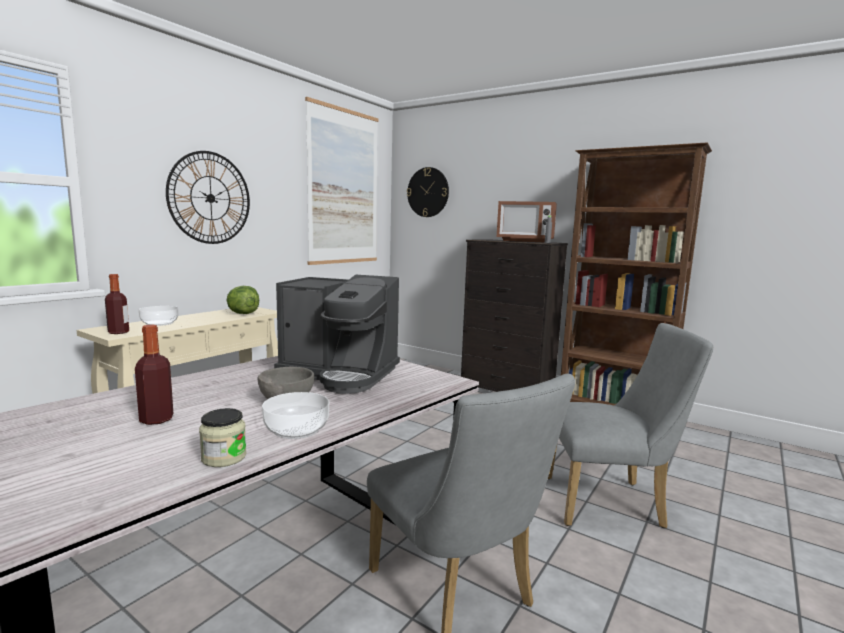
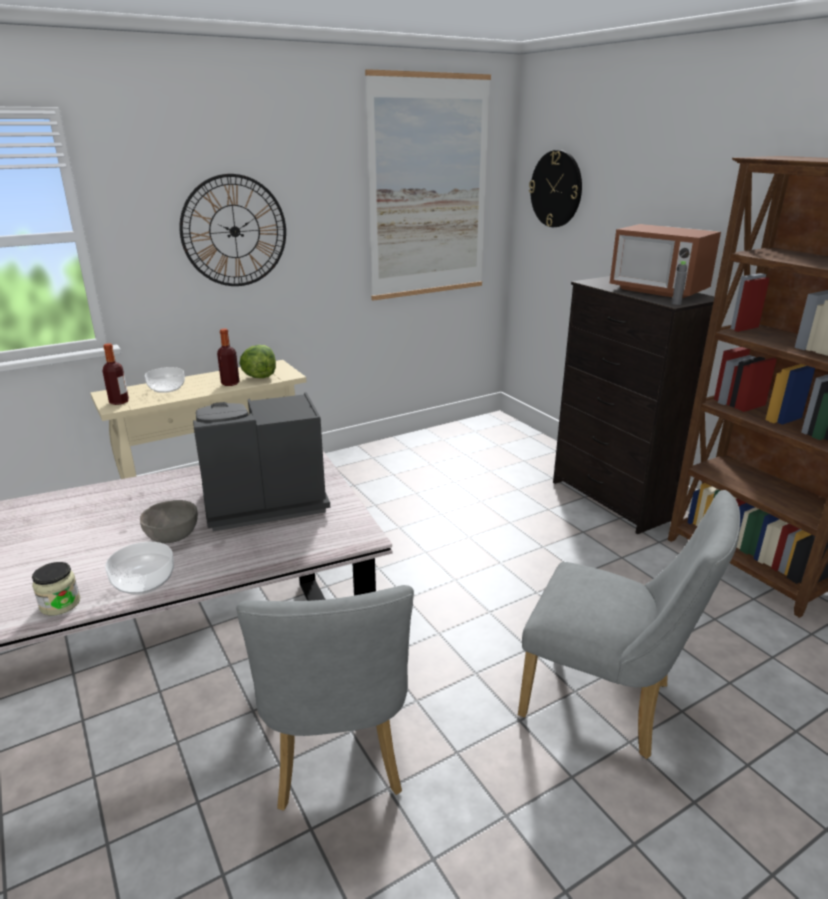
camera: 25 degrees right, 15 degrees up
(156, 419) = (54, 541): bottle -> bottle (230, 383)
(340, 374) = (260, 503): coffee machine -> coffee machine turned 120 degrees clockwise

